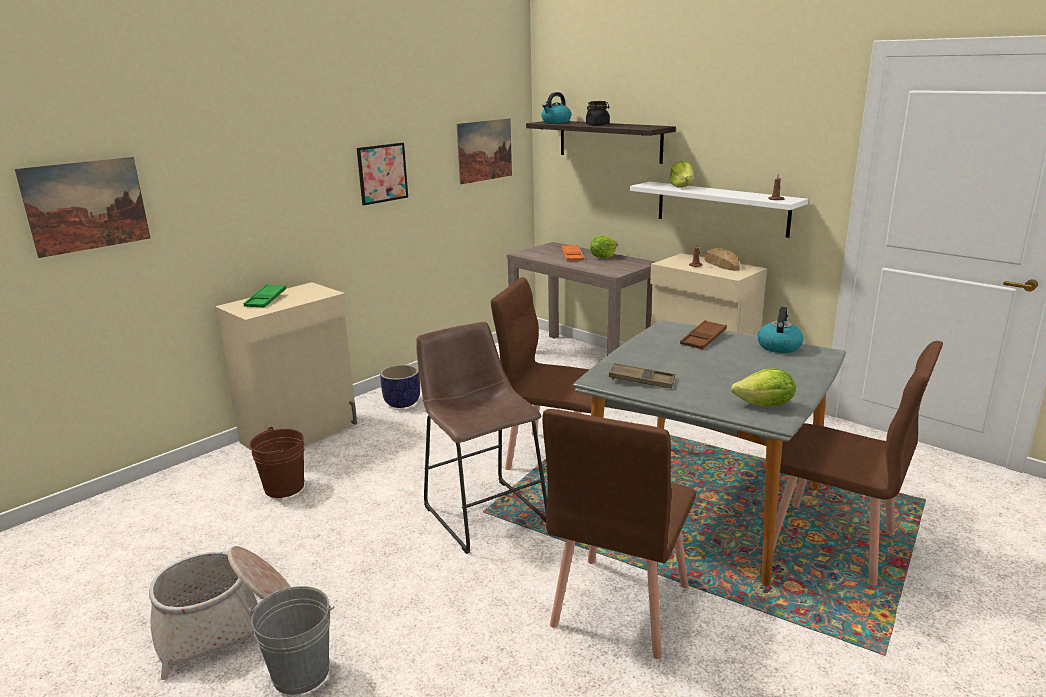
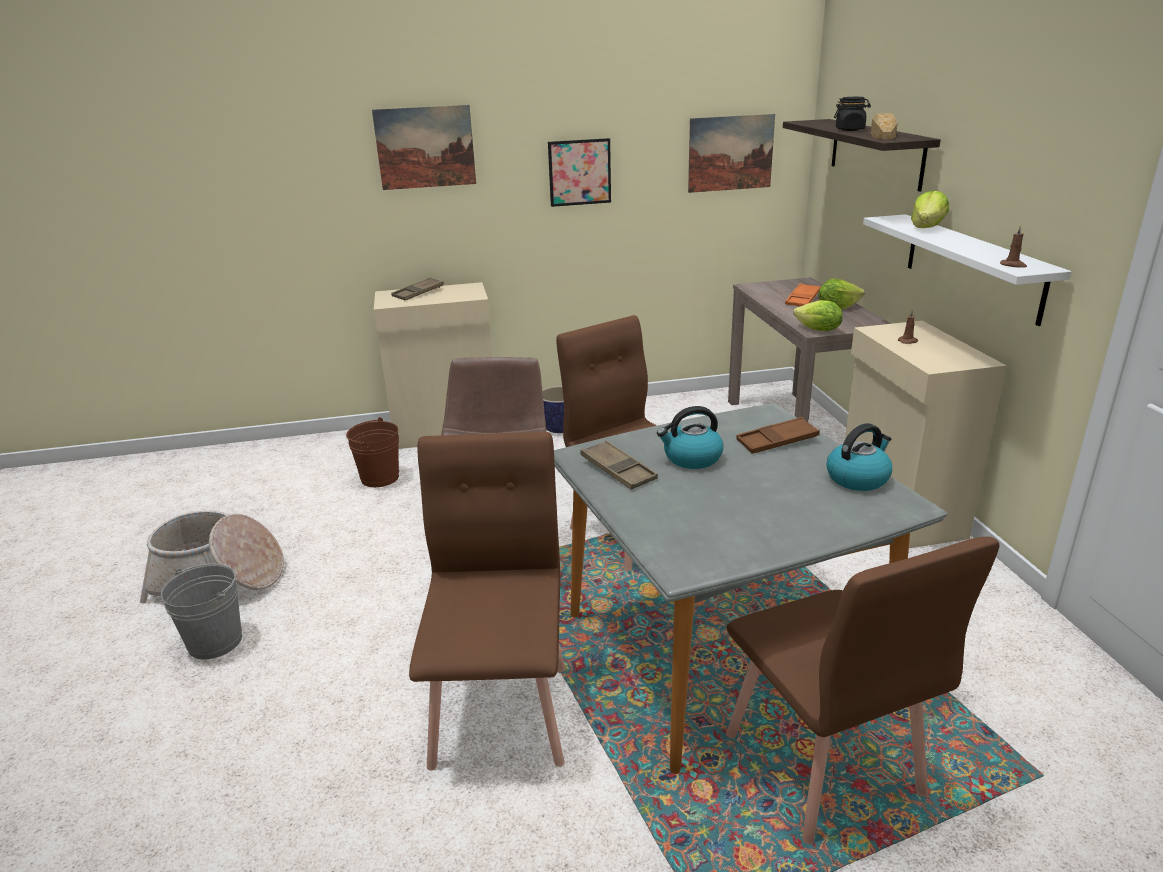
camera: 35 degrees right, 5 degrees up
(86, 205) = (258, 182): picture -> picture (425, 147)
(266, 300) = (418, 293): green tray -> brown tray
(556, 122) = (820, 122): kettle -> kettle (691, 458)
(619, 605) = (502, 713): brown chair -> brown chair turned 120 degrees clockwise
(721, 264) = (947, 346): bread -> bread (883, 135)
(765, 405) = (700, 547): lettuce -> lettuce (818, 330)

